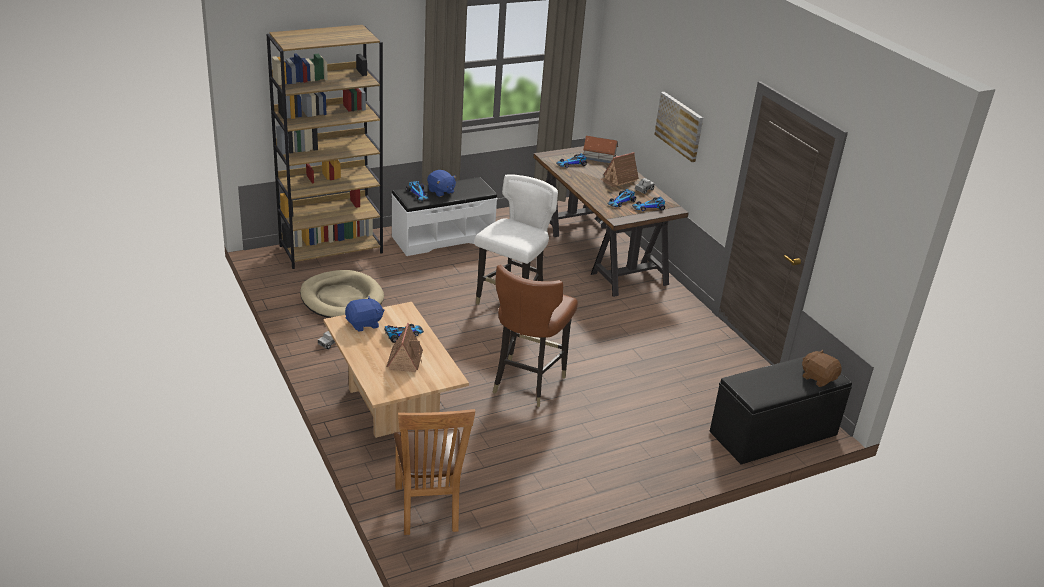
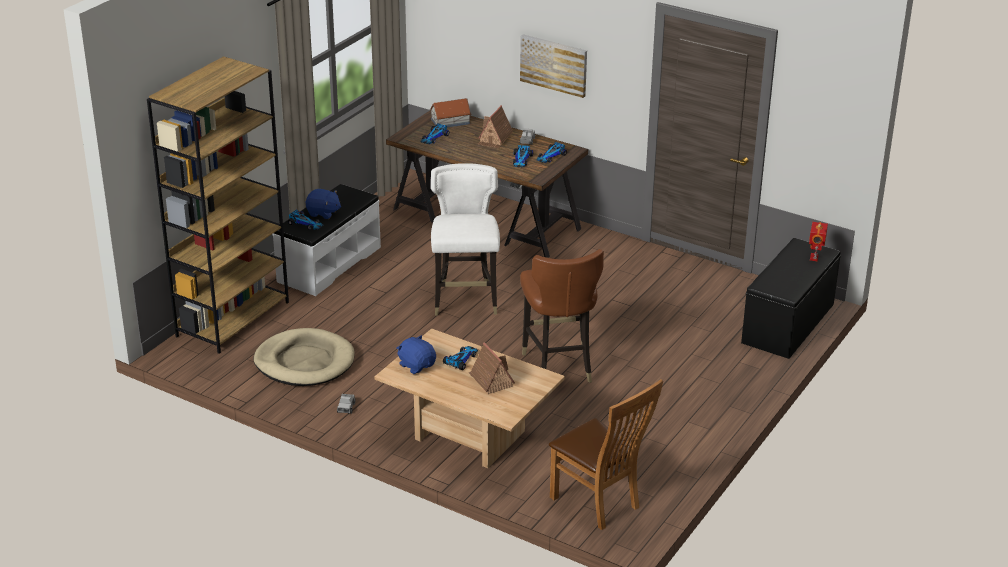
camera: 30 degrees left, 0 degrees up
(364, 324) = (417, 365): blue plush toy -> blue plush toy turned 75 degrees counterclockwise
(818, 378) = (815, 258): brown plush toy -> toy robot

